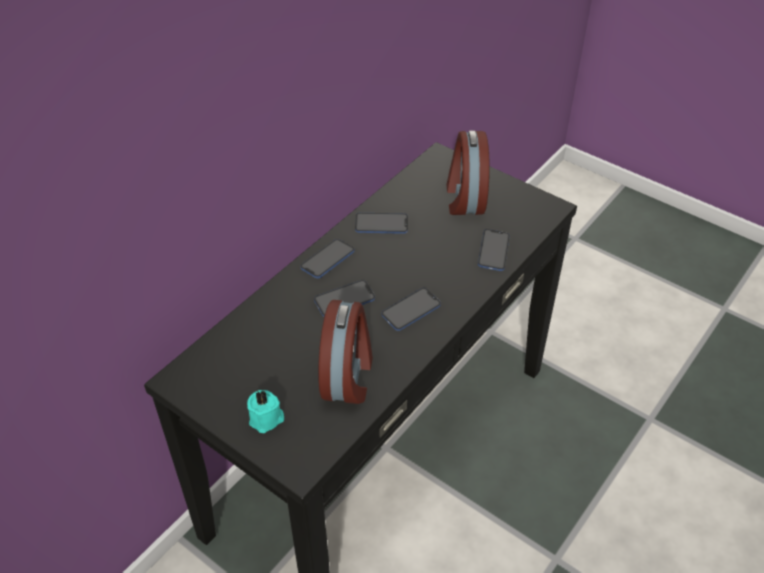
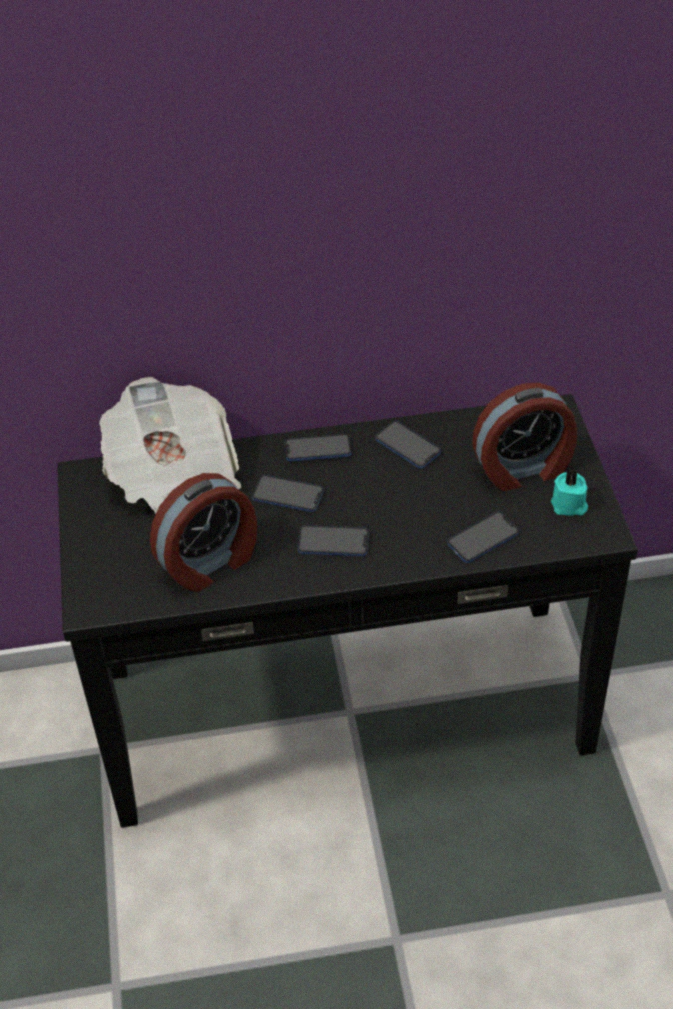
camera: 45 degrees right, 0 degrees up
(255, 341) = (175, 482): none -> newspaper
(267, 419) = (109, 552): turquoise candle -> turquoise candle (569, 506)
(464, 198) = (523, 469): alarm clock -> alarm clock turned 150 degrees counterclockwise

